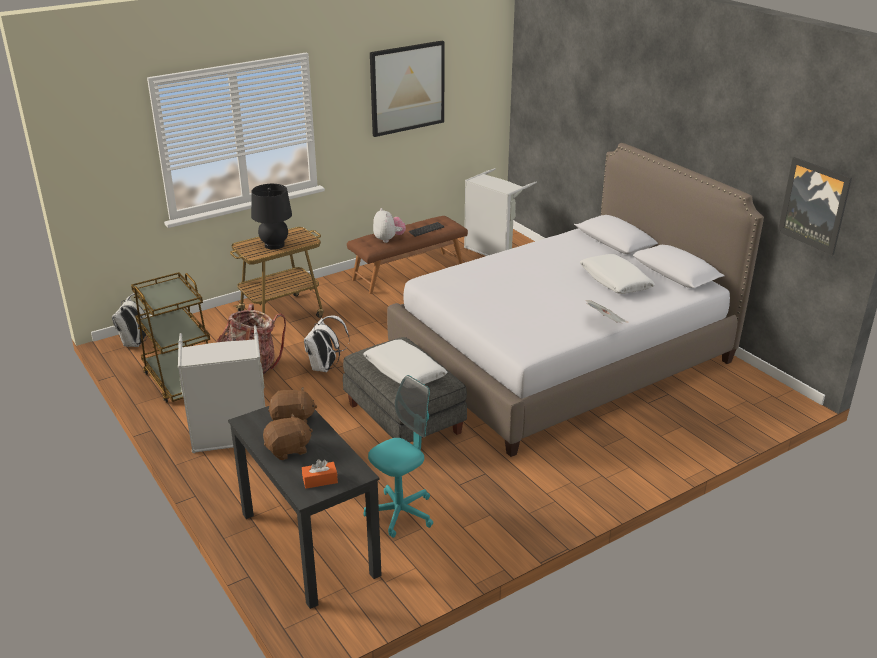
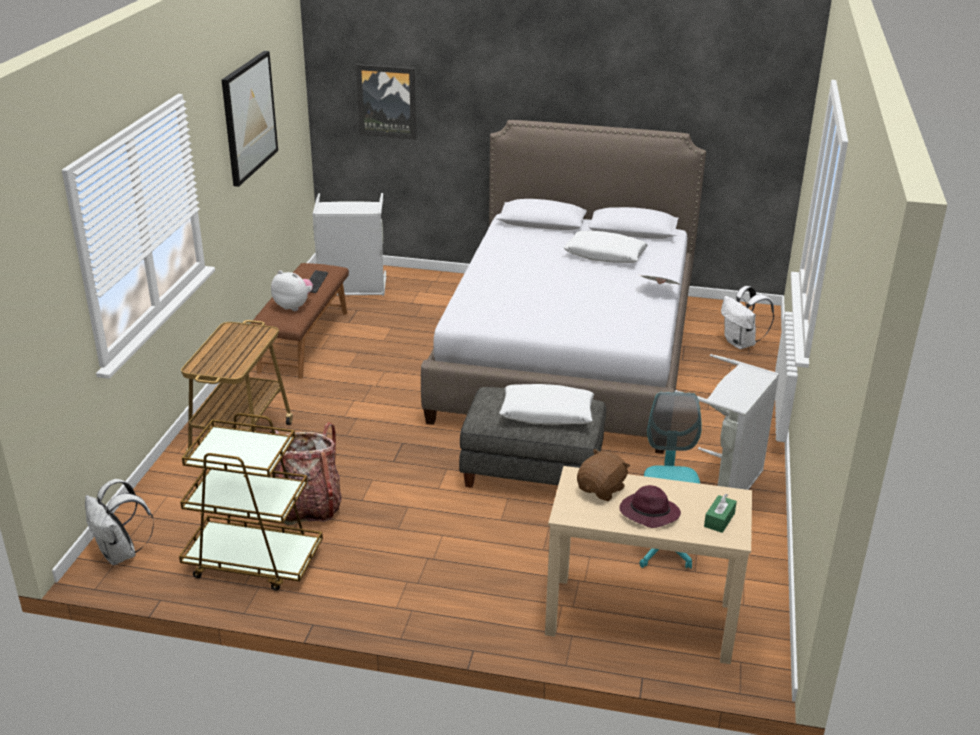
camera: 45 degrees left, 0 degrees up
(230, 436) = (406, 579): grey laundry basket -> grey laundry basket (724, 484)
(274, 245) = (233, 352): black table lamp -> none
(288, 449) = (648, 513): brown plush toy -> purple hat
(308, 543) = (639, 618): black desk -> beige desk
(320, 480) = (719, 520): orange tissue box -> green tissue box
(325, 367) = (382, 467): white backpack -> white backpack (741, 343)
(814, 205) = (754, 125): picture -> picture (387, 101)

